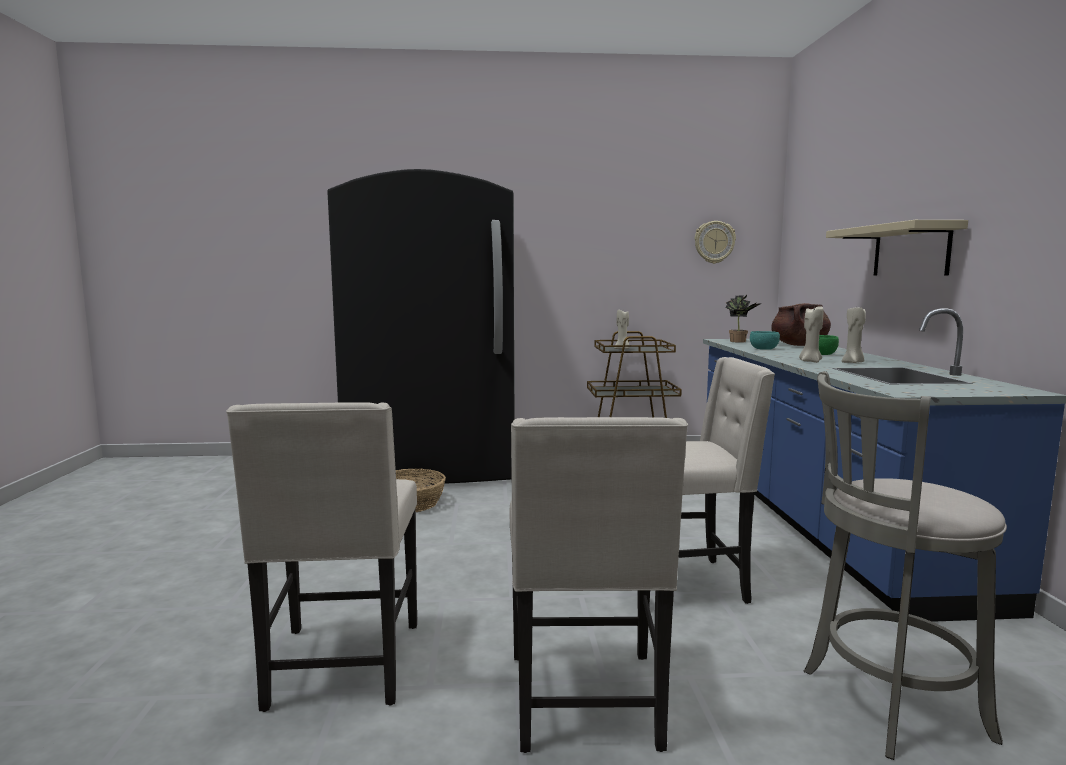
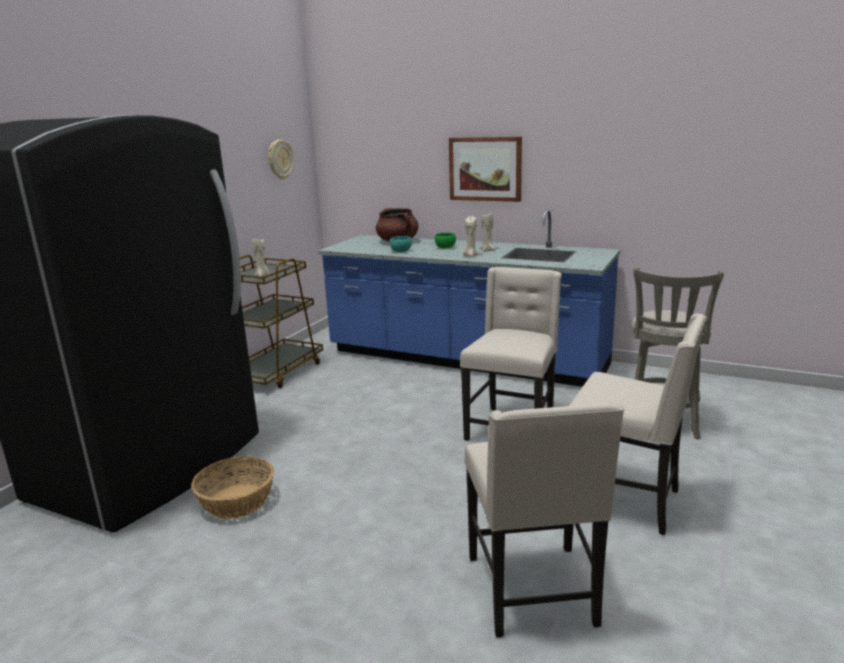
camera: 60 degrees left, 10 degrees up
(342, 667) = (534, 592): beige chair -> beige chair turned 60 degrees clockwise
(740, 341) = (354, 247): potted plant -> none
(910, 250) = (485, 169): beige shelf -> picture

